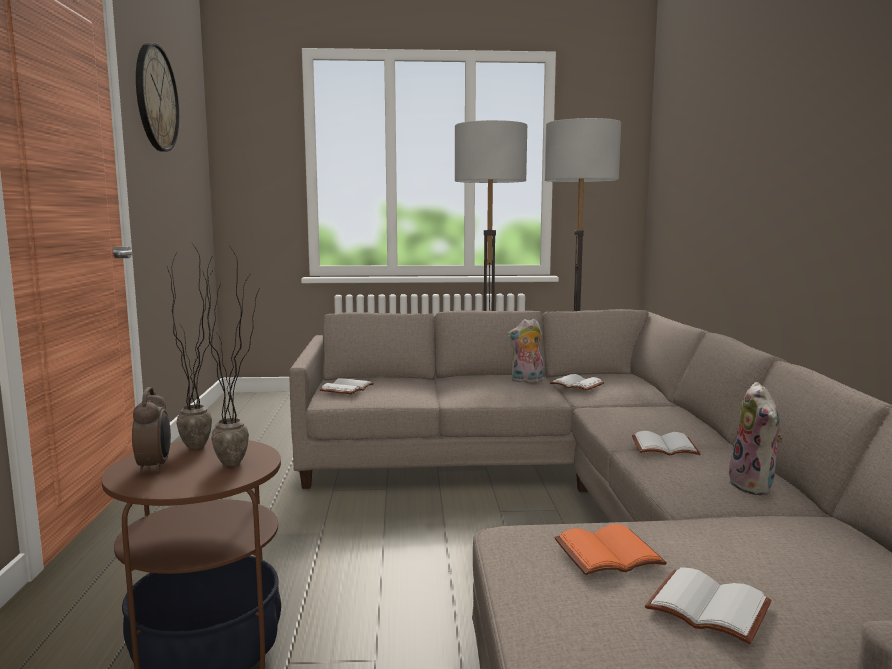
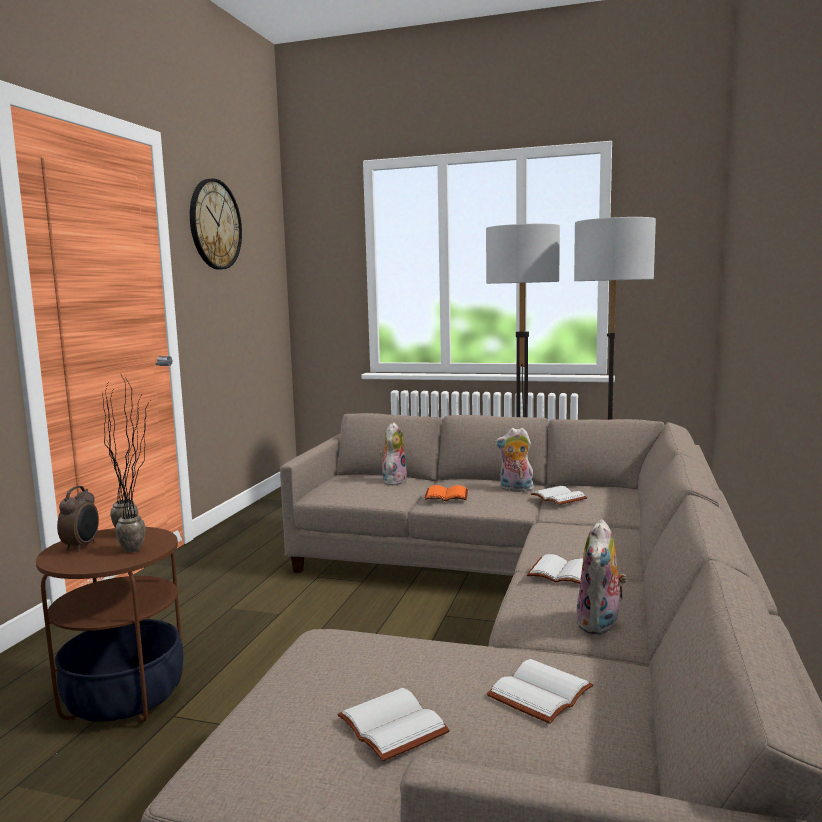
camera: 20 degrees right, 0 degrees up
(348, 389) = (341, 486): white book -> white book (542, 695)
(397, 381) = (393, 481): none -> plush toy
(608, 552) = (372, 665): orange book -> orange book (447, 495)

